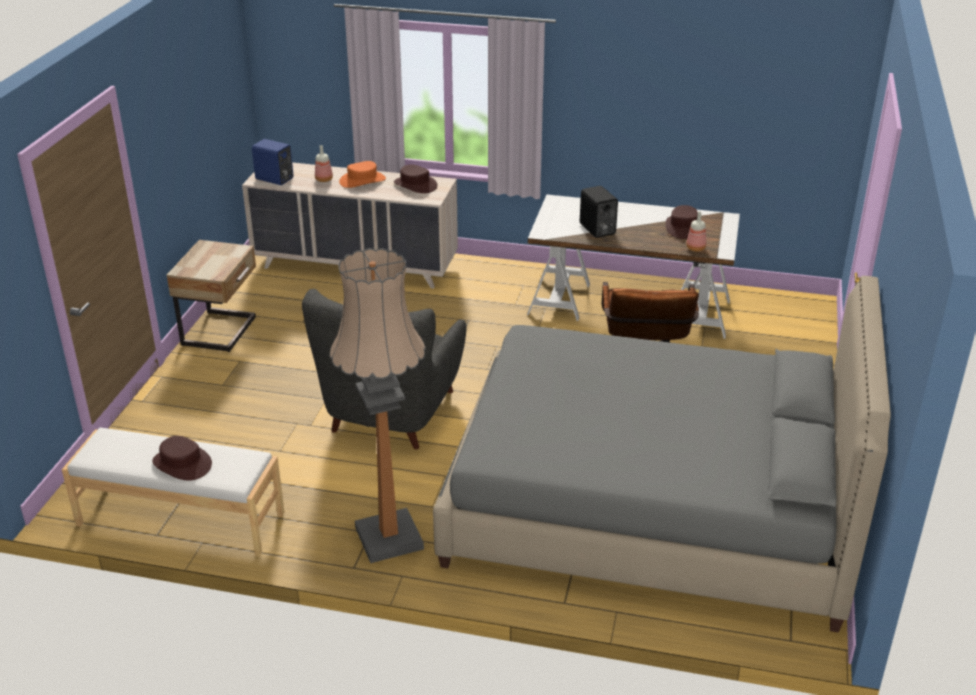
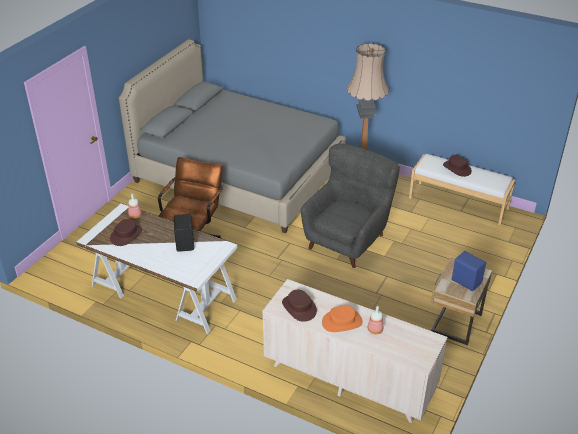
camera: 165 degrees left, 5 degrees up
(274, 179) = (418, 338): blue speaker -> blue speaker (466, 281)

